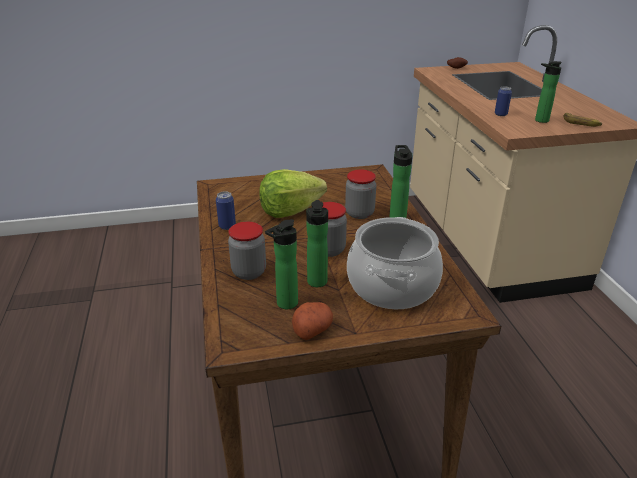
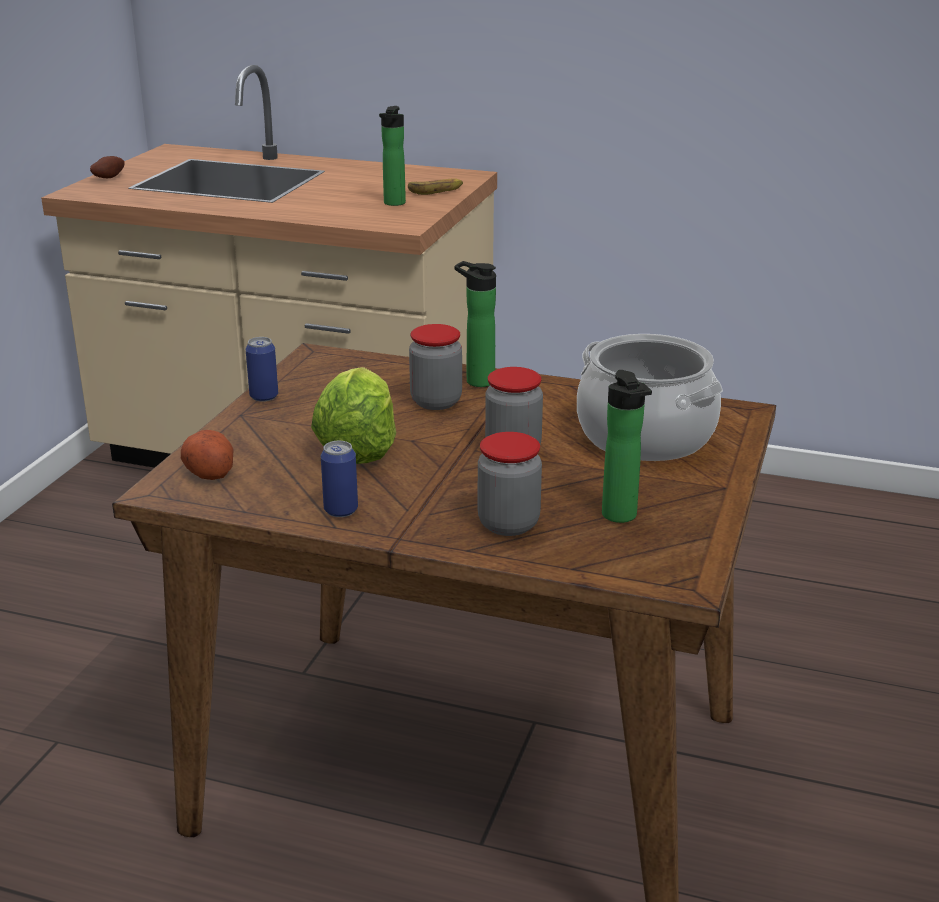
camera: 60 degrees left, 5 degrees down
(312, 329) = (695, 513): potato -> potato (209, 471)
(317, 283) = (591, 482): bottle -> none
(500, 114) = (336, 213): can -> can (264, 396)

